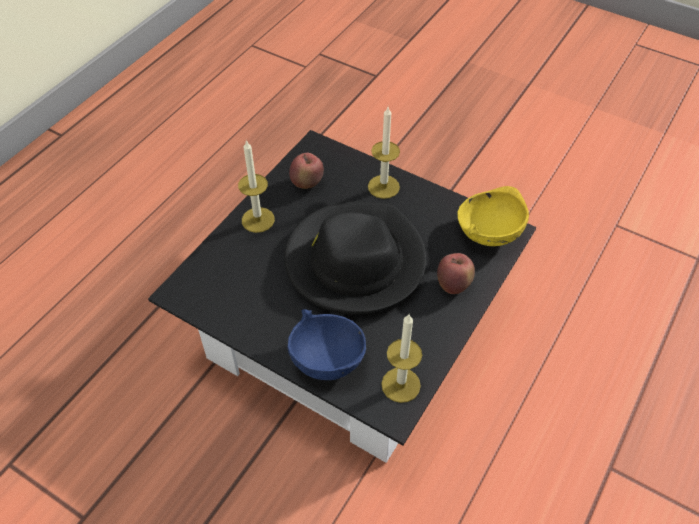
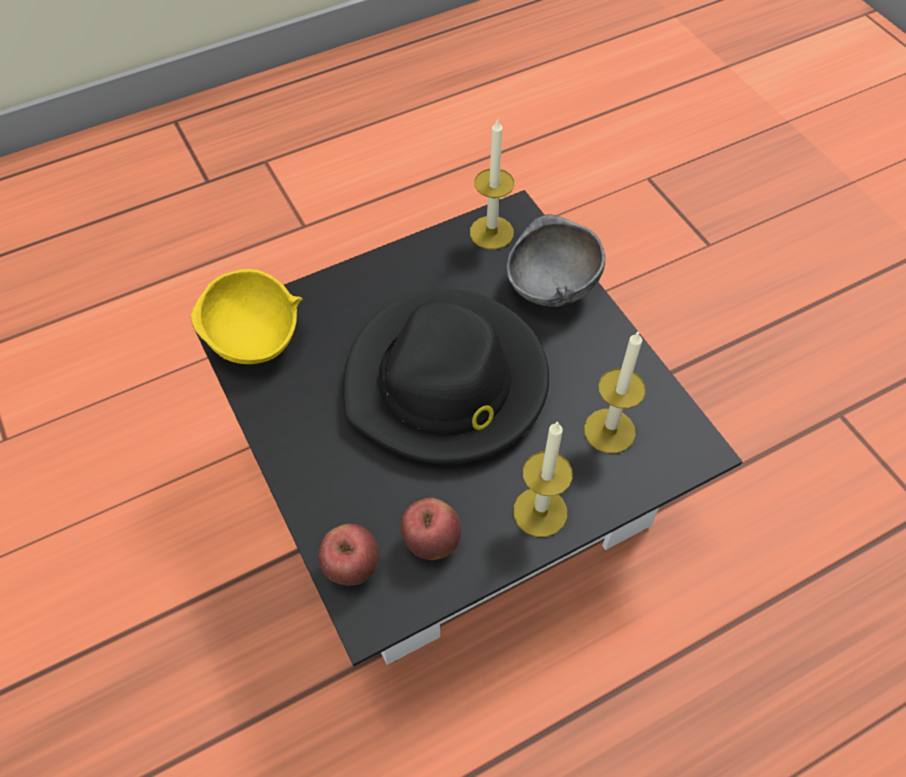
camera: 150 degrees left, 5 degrees up
(328, 359) = (550, 287): blue bowl -> grey bowl
(383, 186) = (325, 476): candle -> candle (609, 431)
(453, 285) = (354, 299): apple -> apple (352, 567)

